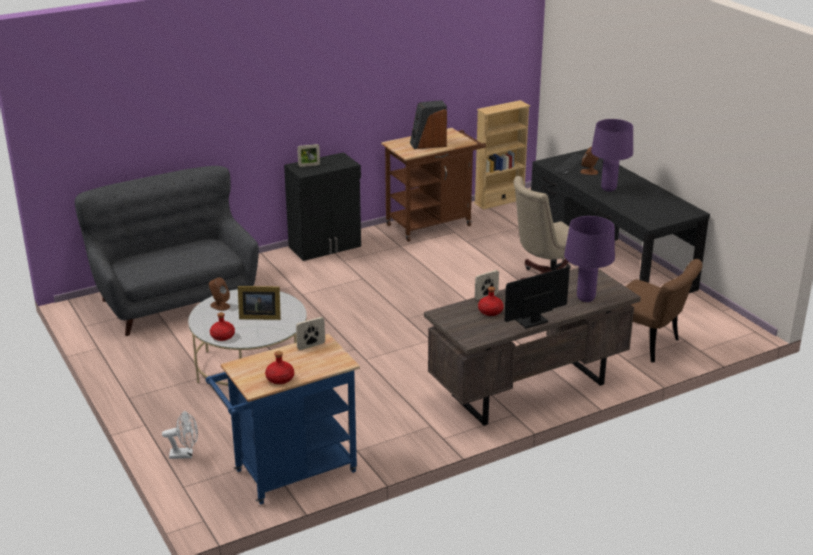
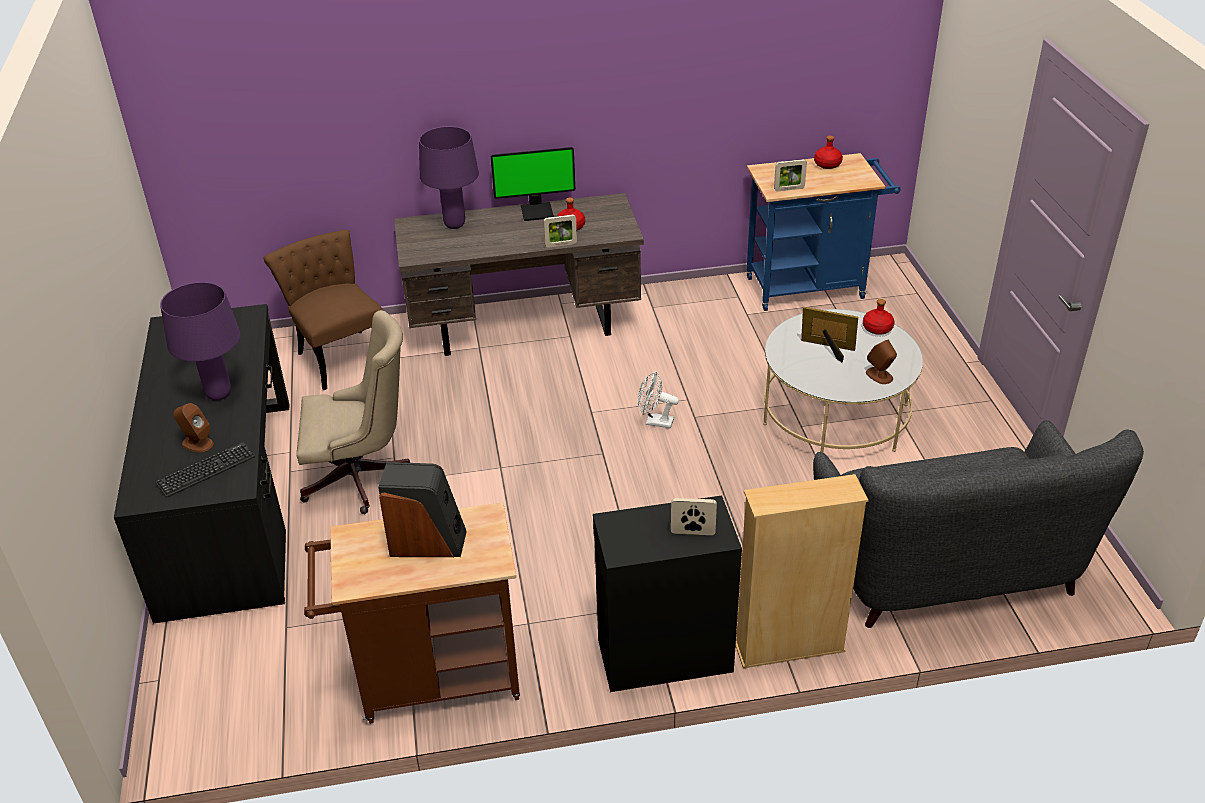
camera: 160 degrees left, 10 degrees up
(185, 454) = (917, 322): white fan -> white fan (655, 422)
(499, 201) = (246, 730): beige bookcase -> beige bookcase (789, 647)

